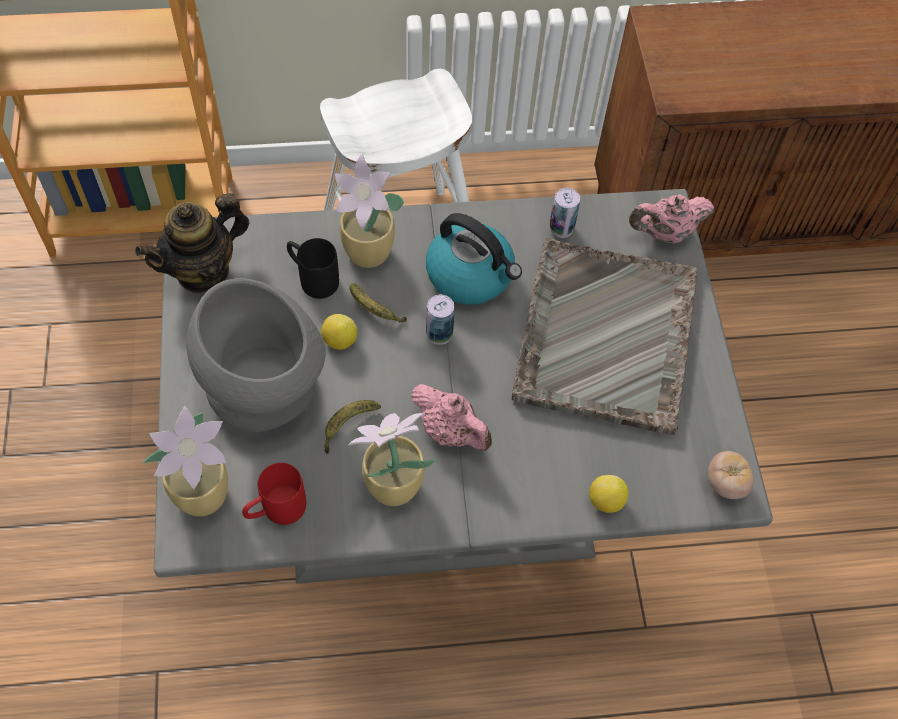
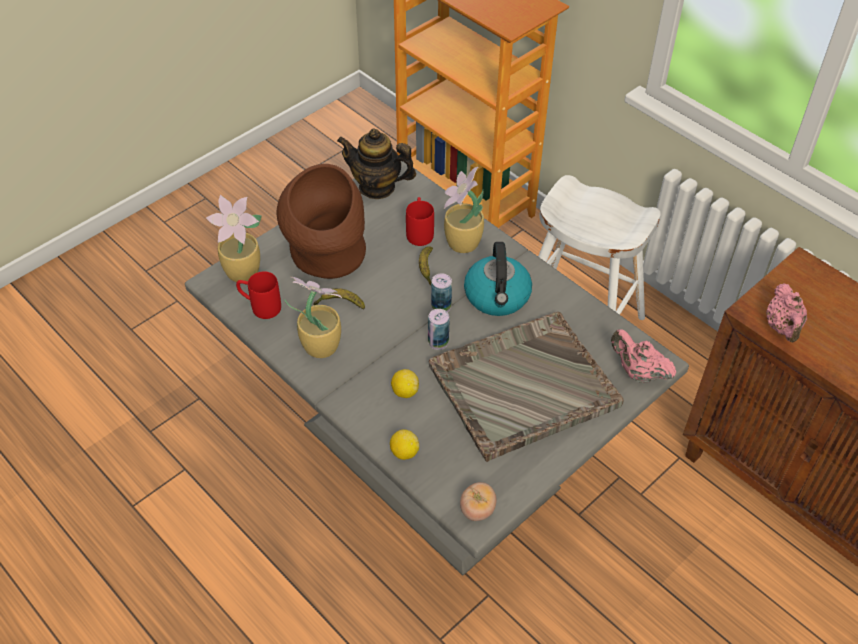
camera: 55 degrees right, 10 degrees down
(268, 394) = (327, 259): grey vase -> brown vase
(312, 278) = (419, 231): black mug -> red mug
(339, 340) = (391, 267): lemon -> lemon (405, 391)
(451, 431) = (380, 351): pink teapot -> pink teapot (782, 328)
(561, 228) = (580, 318): can -> can (438, 342)

